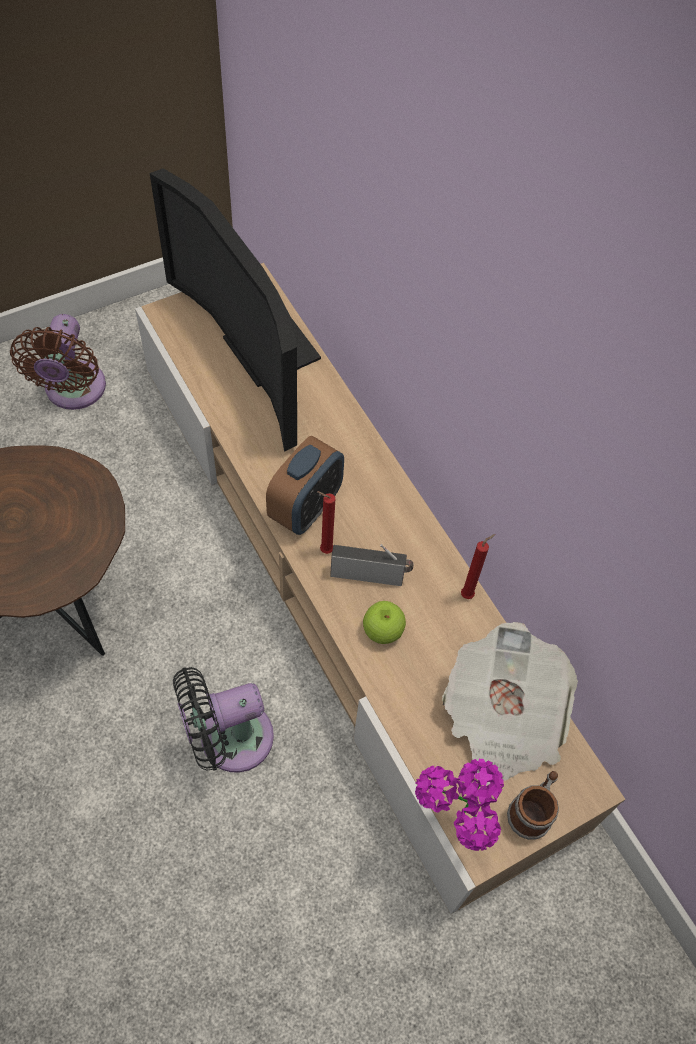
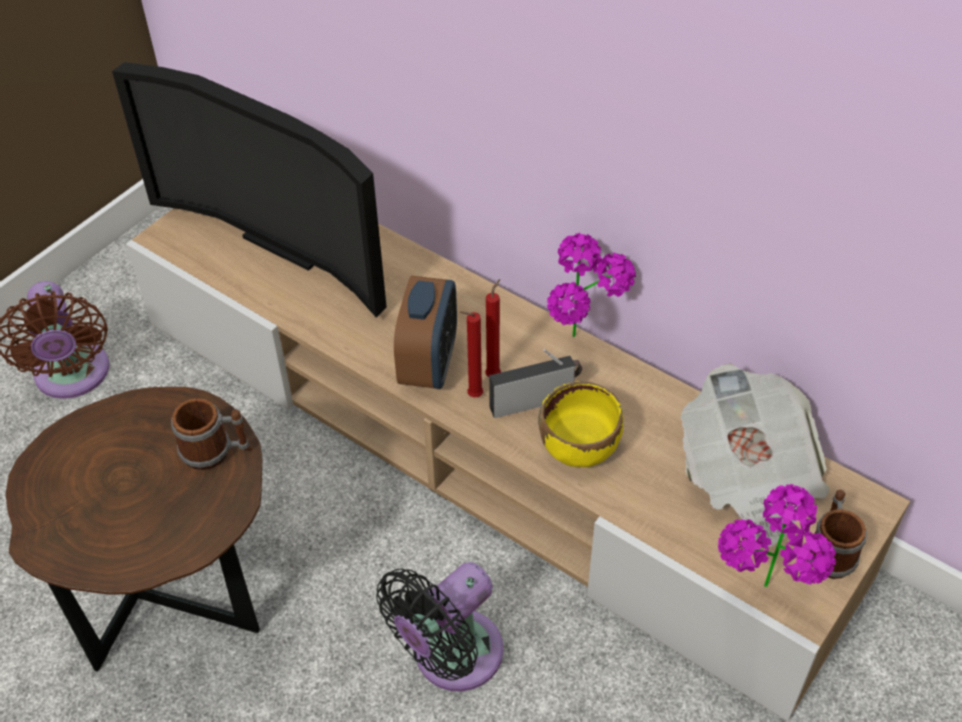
camera: 20 degrees left, 10 degrees down
(89, 525) = (216, 451): none -> mug
(382, 631) = (579, 447): apple -> yellow bowl
(436, 544) = (584, 346): none -> potted plant
(469, 594) = (645, 379): red candle -> red candle (494, 374)

